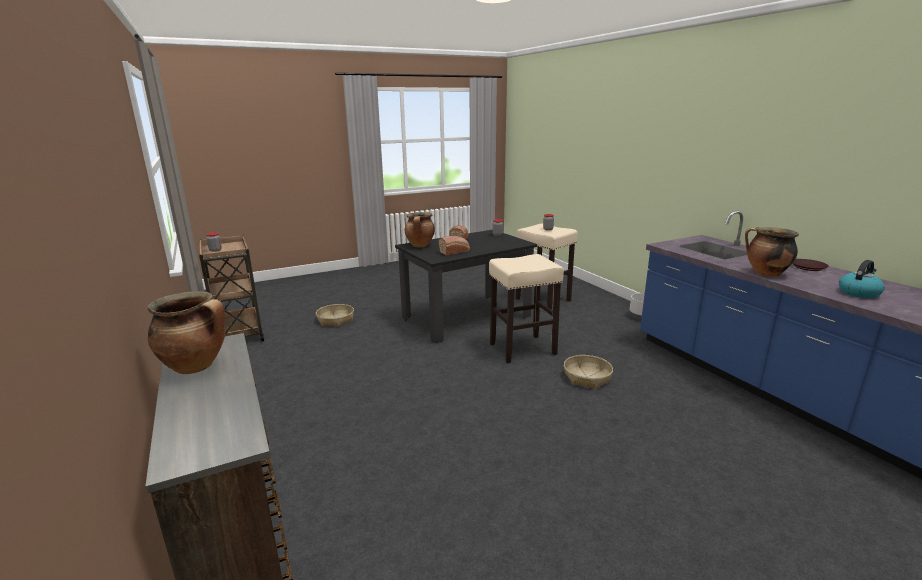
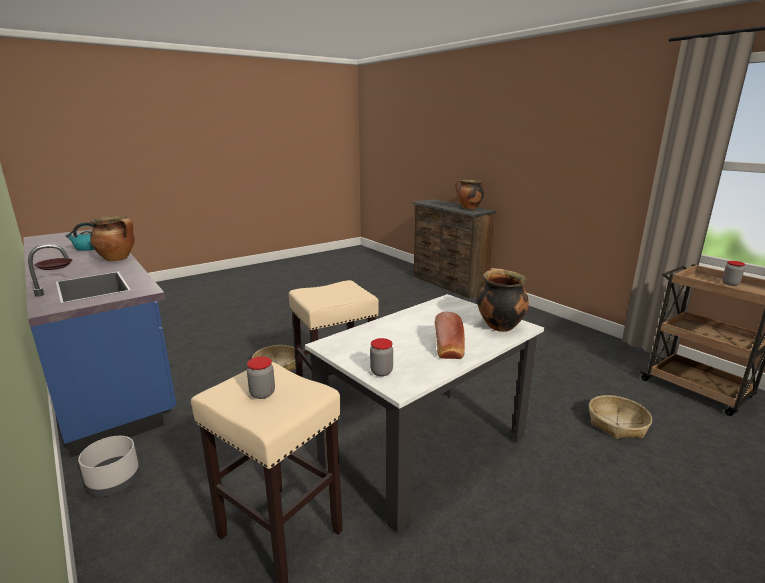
camera: 170 degrees right, 0 degrees up
(455, 251) = (433, 315): bread -> none
(466, 318) = (424, 449): black dining table -> white dining table

